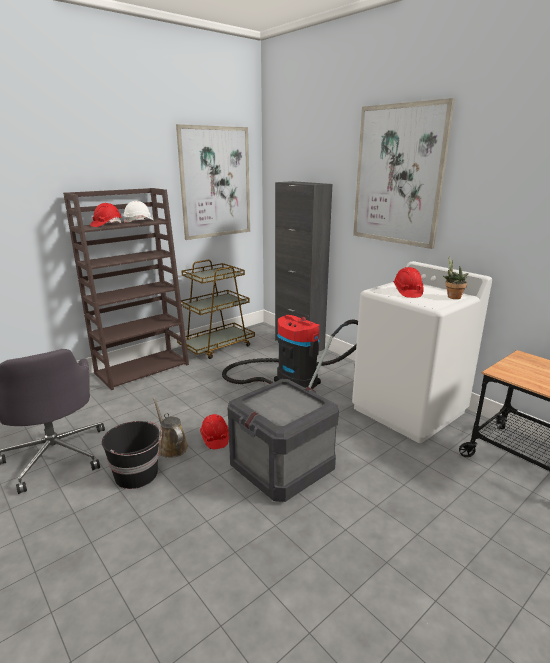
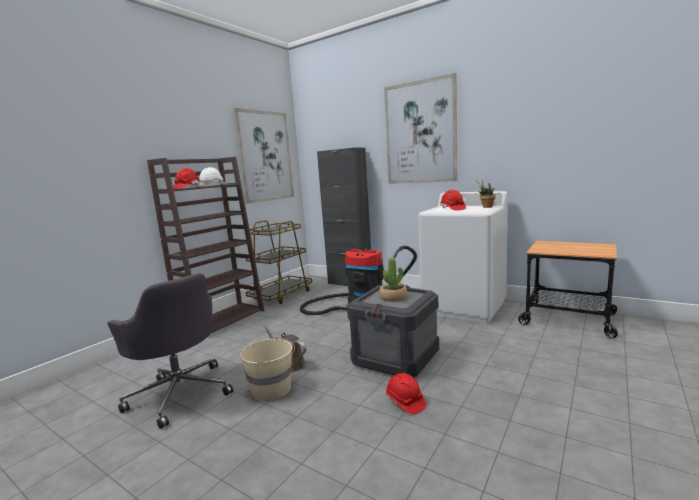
camera: 15 degrees left, 10 degrees down
(137, 474) = (272, 389): black bucket -> beige bucket
(215, 438) = (324, 352): red hard hat -> red hard hat (405, 402)
(283, 404) = (393, 298): none -> potted plant

